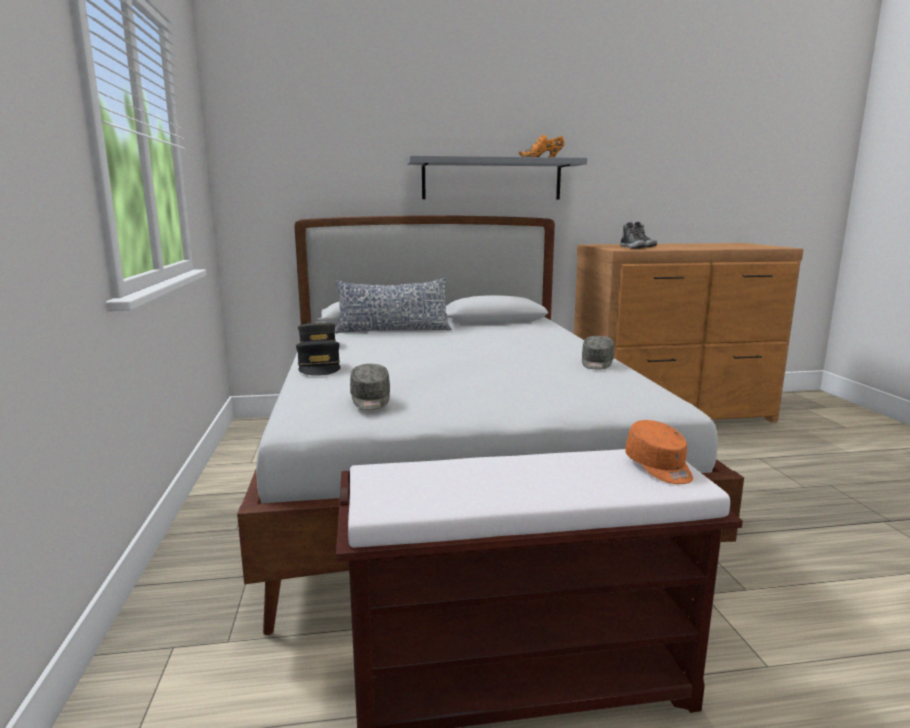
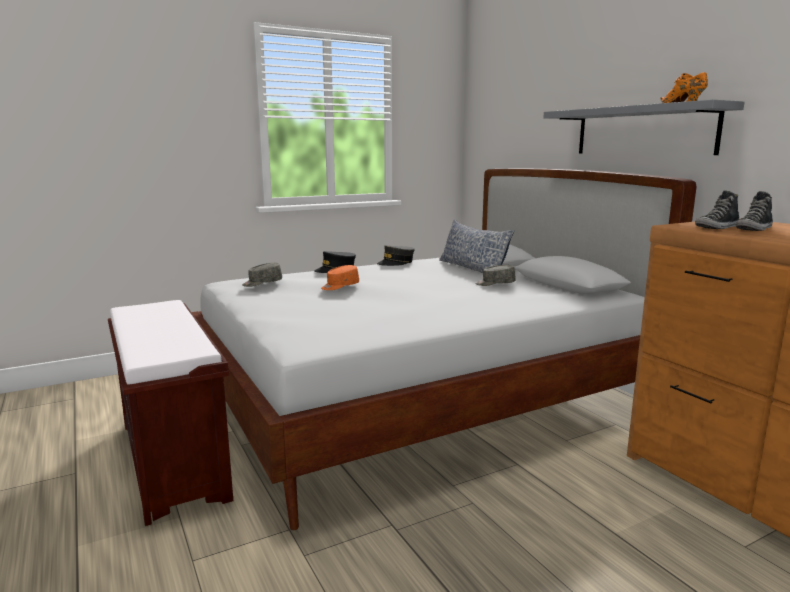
camera: 70 degrees right, 0 degrees up
(596, 363) = (421, 322): grey cap -> grey cap (495, 284)
(659, 467) = (172, 352): orange cap -> orange cap (340, 286)

